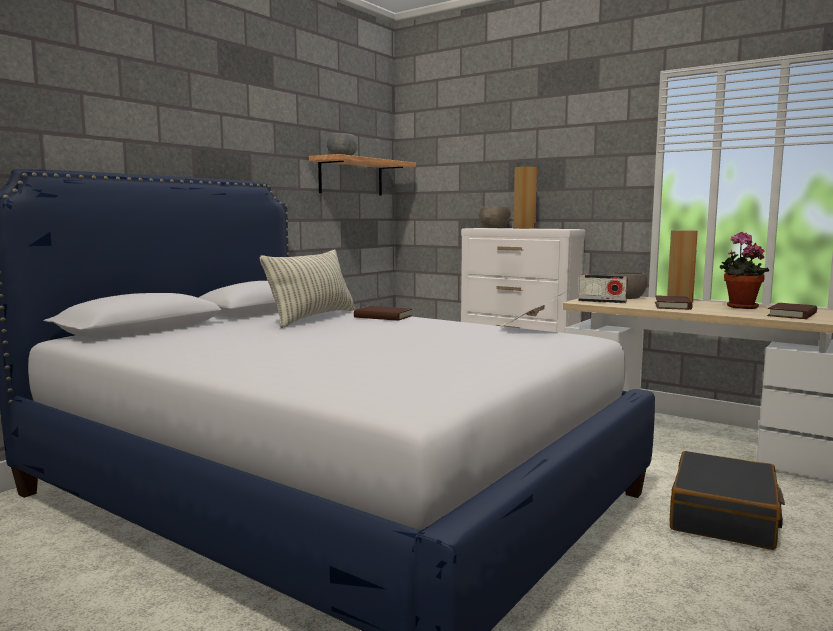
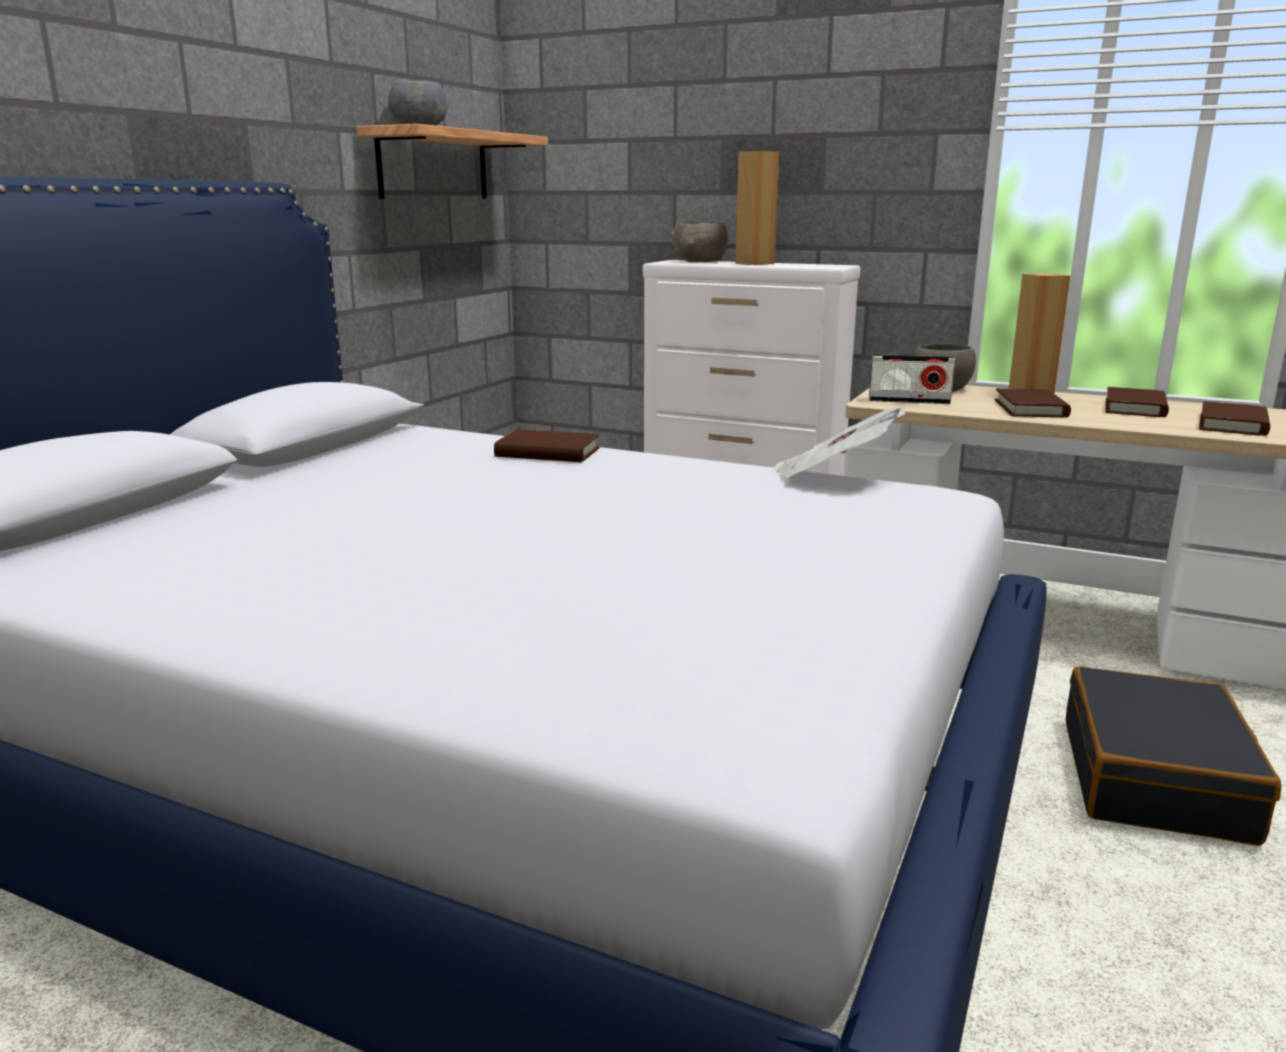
camera: 10 degrees left, 10 degrees up
(312, 318) = (416, 461): pillow -> none
(739, 307) = (1135, 408): potted plant -> brown book

